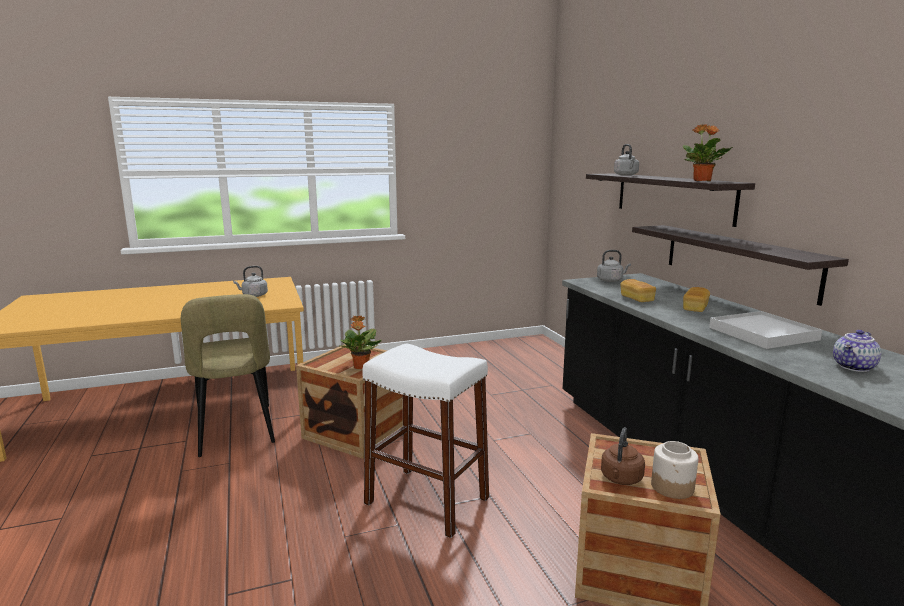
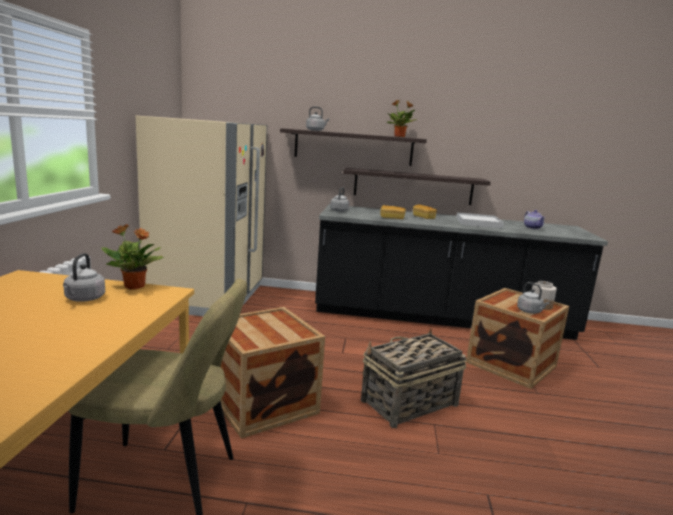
camera: 65 degrees left, 0 degrees up
(361, 367) = (285, 329): potted plant -> potted plant (135, 287)
(426, 500) = (408, 403): white stool -> basket
(517, 354) = (208, 297): none -> beige fridge
(621, 479) = (530, 311): brown kettle -> grey kettle

